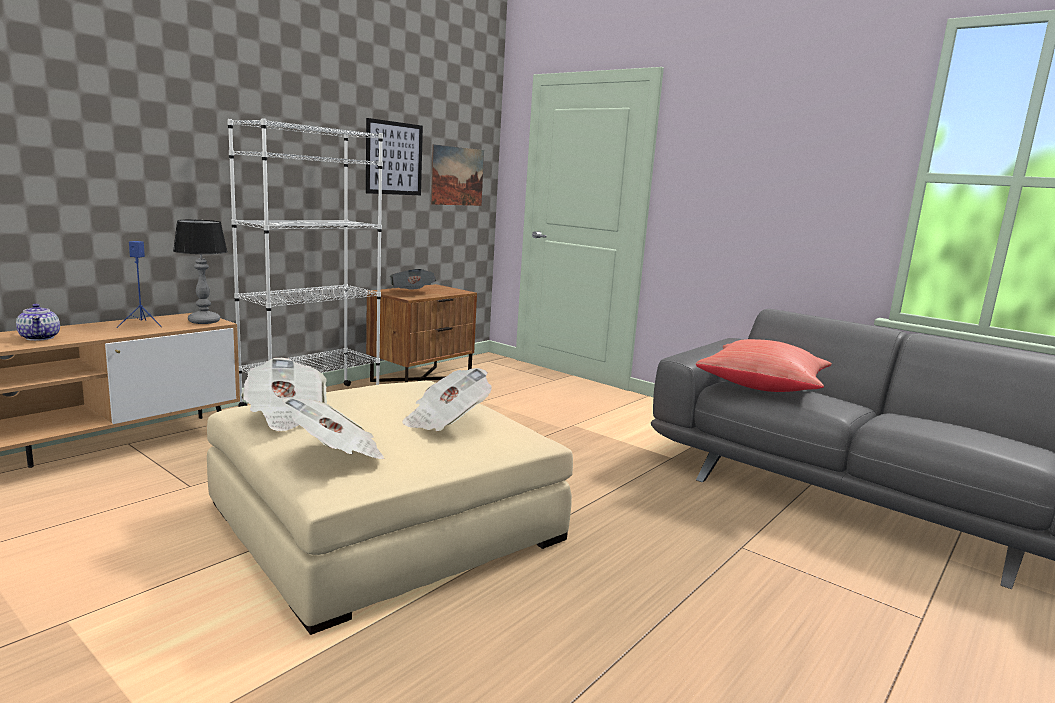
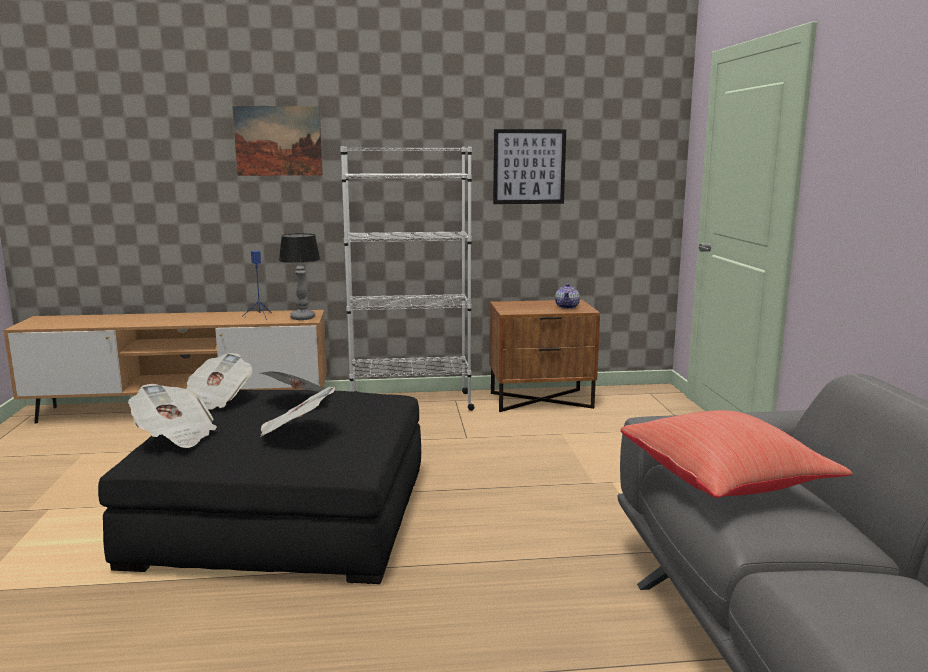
camera: 45 degrees right, 0 degrees up
(40, 337) = (186, 319): teapot -> teapot (567, 307)
(385, 522) = (285, 514): beige ottoman -> black ottoman
(412, 293) = (526, 307): newspaper -> newspaper (299, 401)
(457, 176) = (618, 180): picture -> picture (278, 141)

